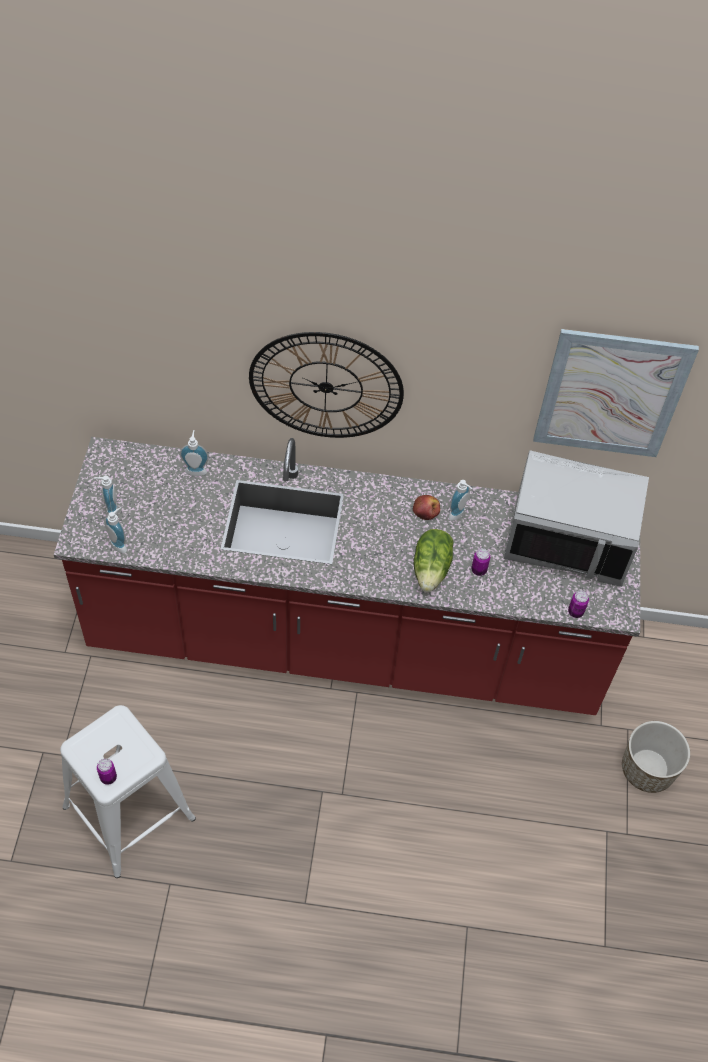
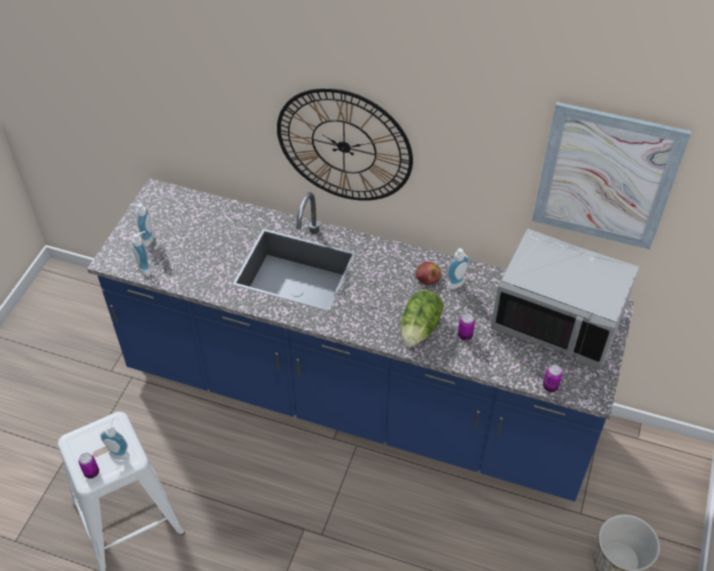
camera: 15 degrees right, 5 degrees down
(196, 469) = (230, 215): soap dispenser -> soap dispenser (120, 452)
(345, 642) = (357, 400): red counter -> blue counter

